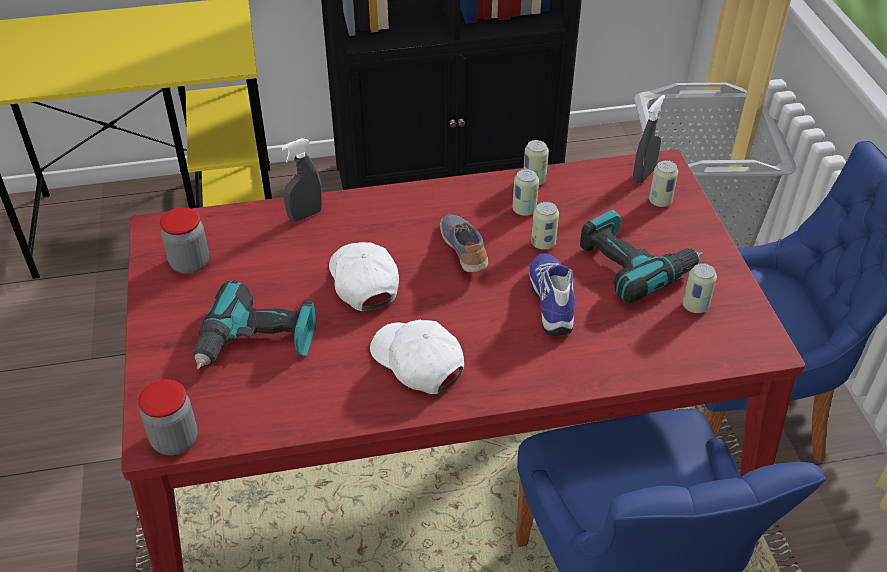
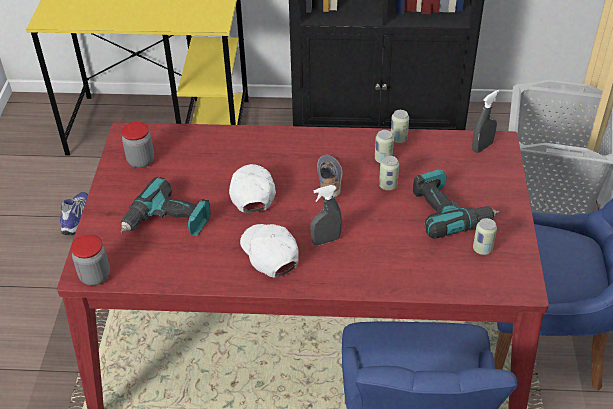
camera: 15 degrees right, 0 degrees up
(305, 215) = (228, 139): grey spray bottle -> grey spray bottle (326, 240)
(553, 302) = (379, 228): shoe -> shoe (78, 218)
(660, 201) = (486, 168): can -> none

